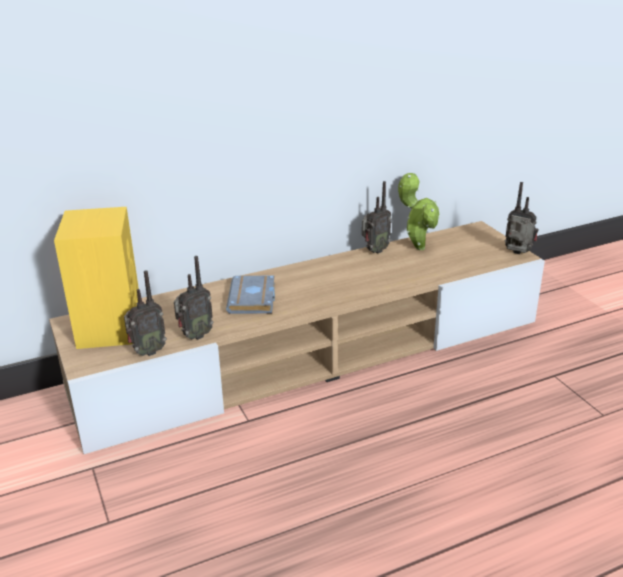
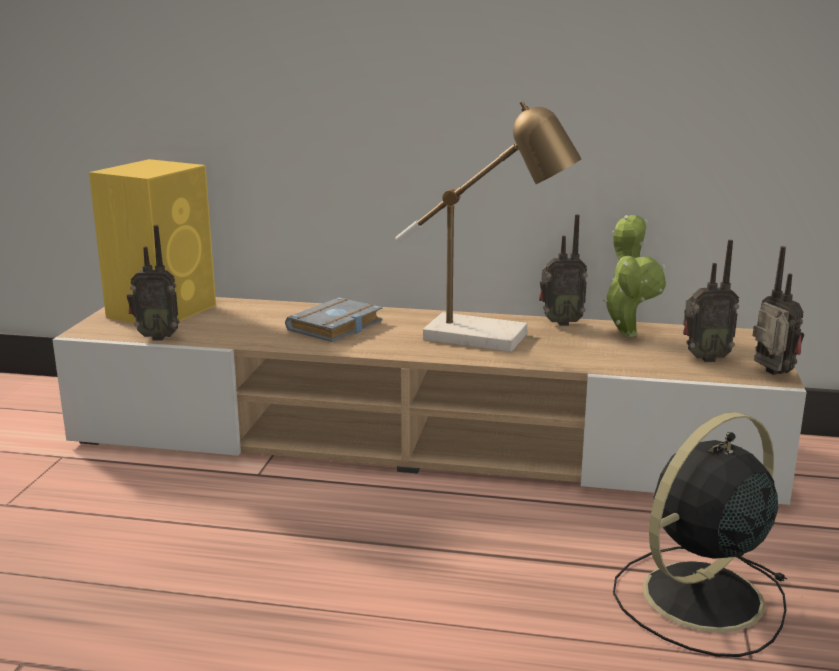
camera: 35 degrees right, 10 degrees down
(194, 336) = (222, 338): radio -> radio (703, 358)
(354, 276) = (489, 338): none -> table lamp
(552, 393) = (699, 598): none -> black fan

